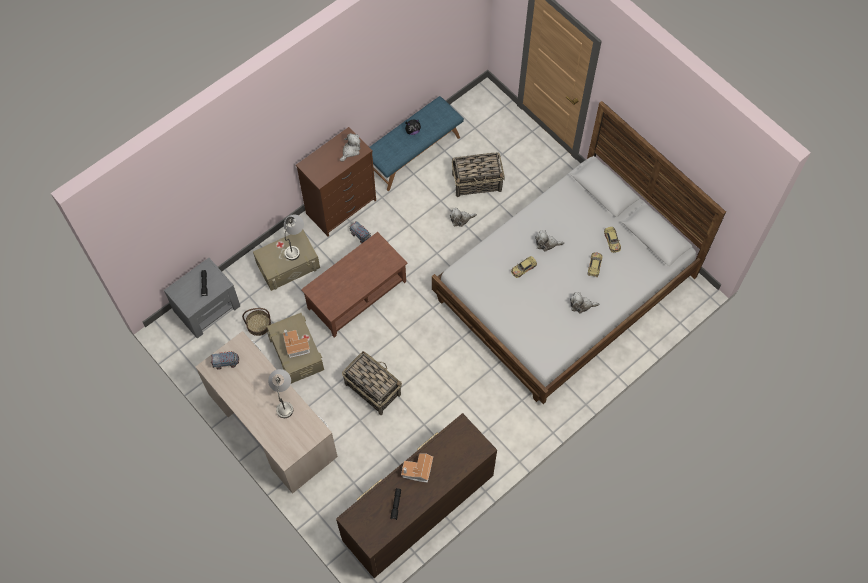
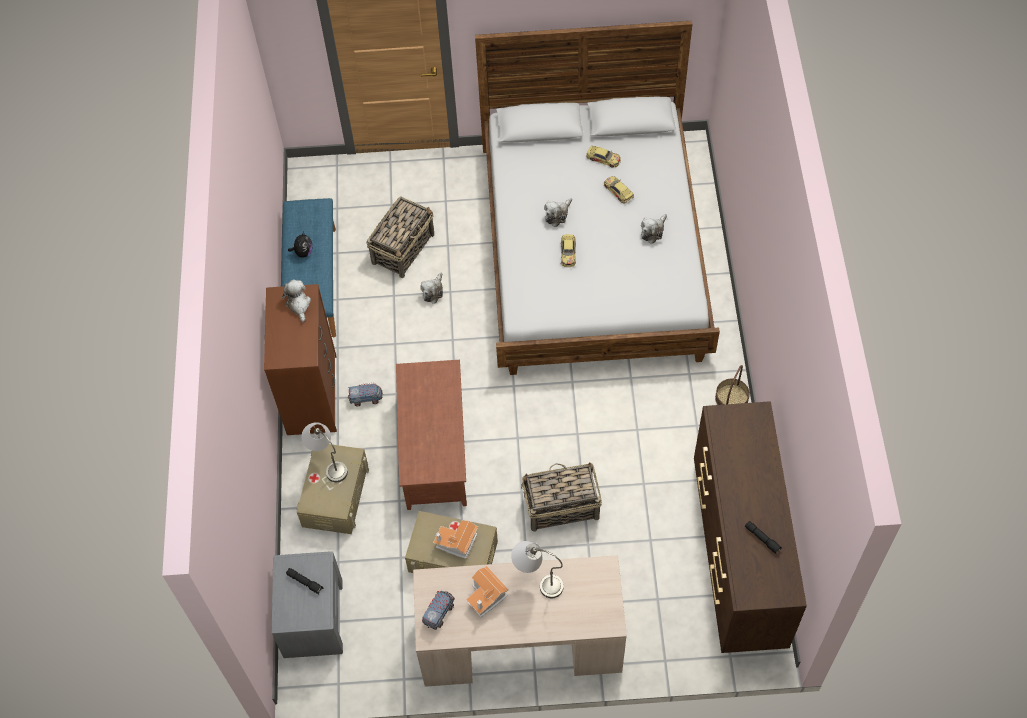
camera: 50 degrees left, 5 degrees down
(258, 324) = (383, 574): basket -> basket (731, 398)
(417, 471) = (738, 492): toy house -> toy house (486, 597)

